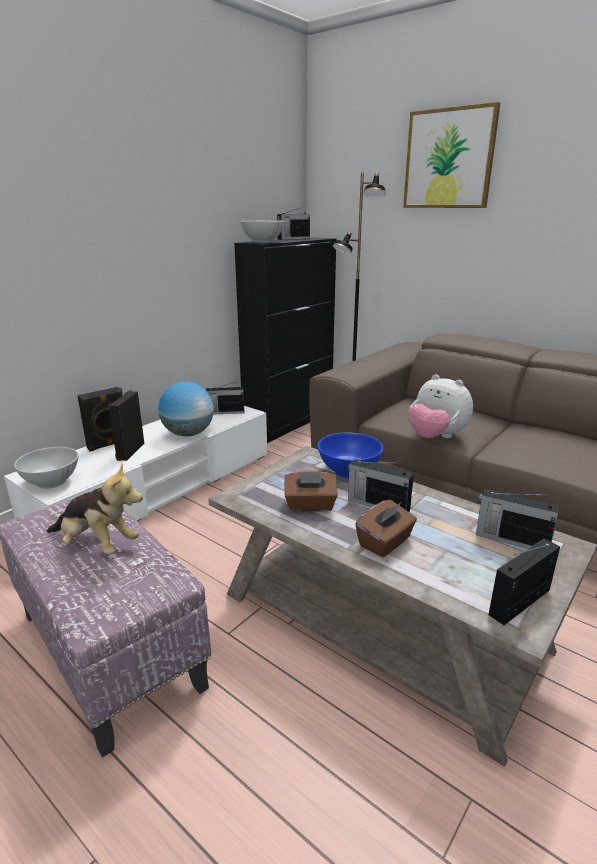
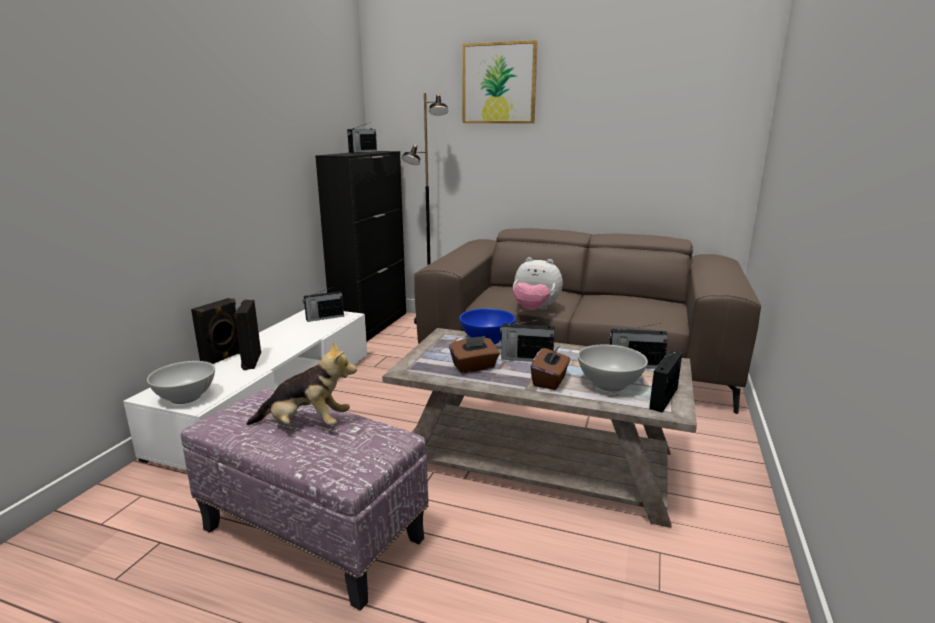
camera: 20 degrees left, 5 degrees down
(188, 434) = (301, 339): globe -> none
(262, 242) = (342, 154): white bowl -> white bowl (609, 384)

